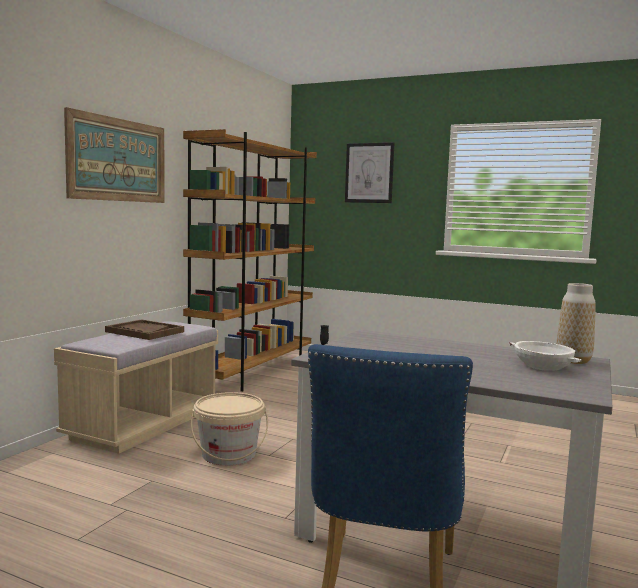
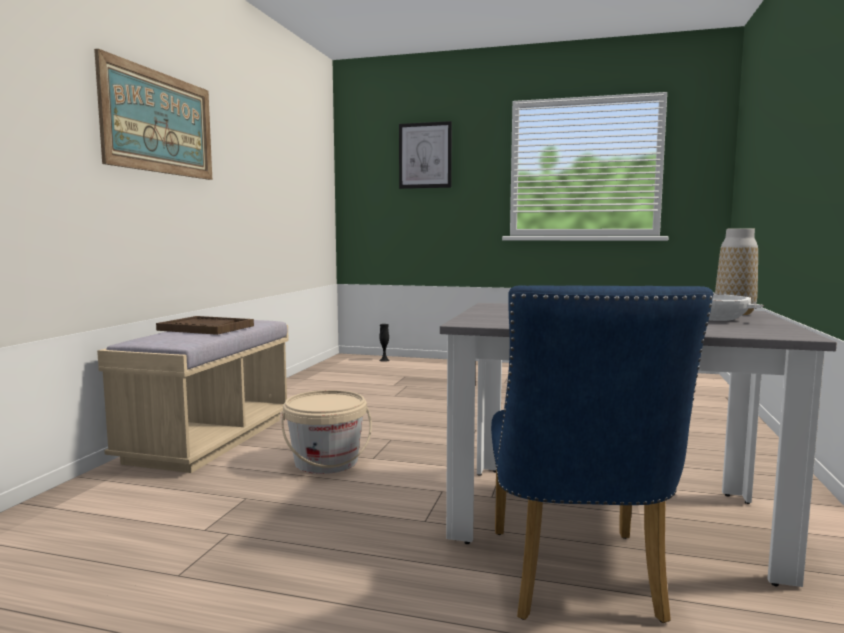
camera: 10 degrees left, 0 degrees up
(254, 373) = (315, 379): brown bookcase -> none

